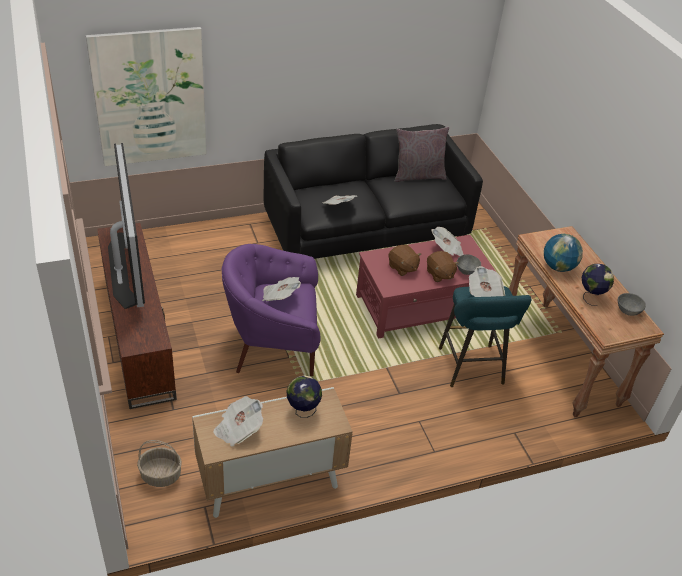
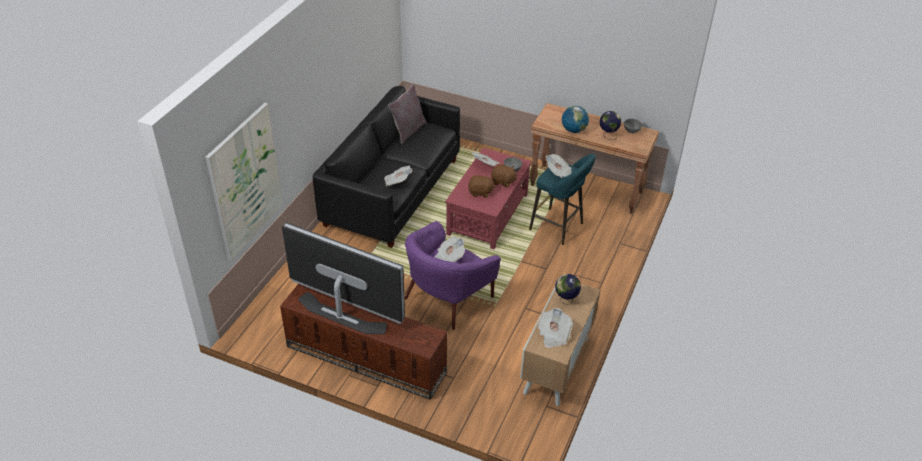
camera: 45 degrees left, 0 degrees up
(161, 475) = (502, 413): basket -> none

